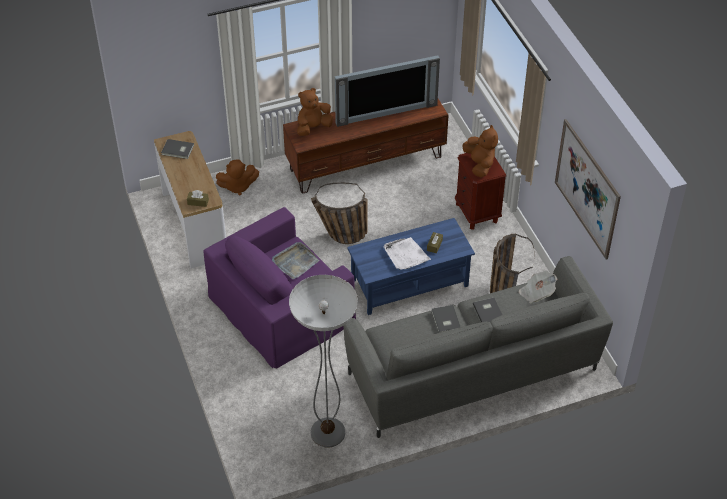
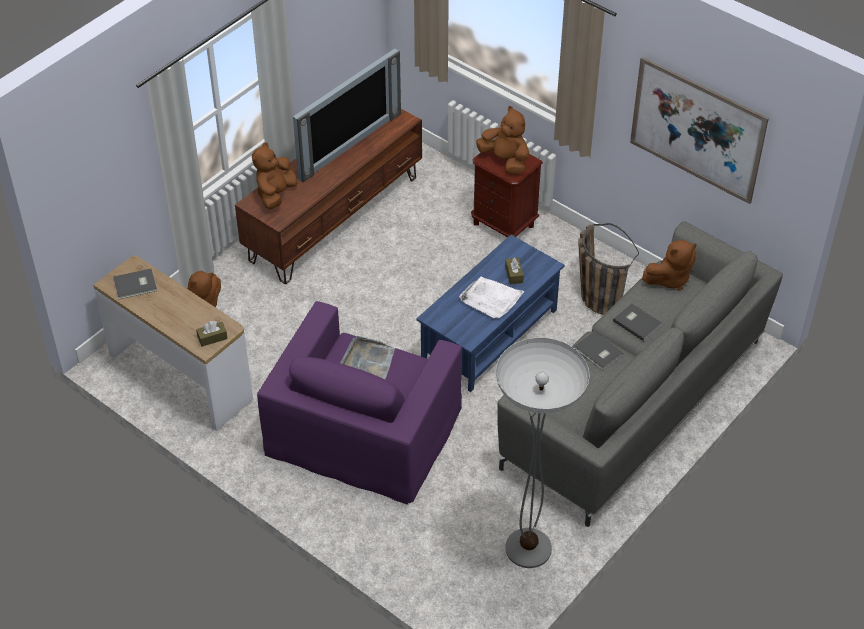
camera: 30 degrees left, 0 degrees up
(339, 236) = (368, 315): basket -> none
(536, 293) = (670, 279): newspaper -> brown plush toy

